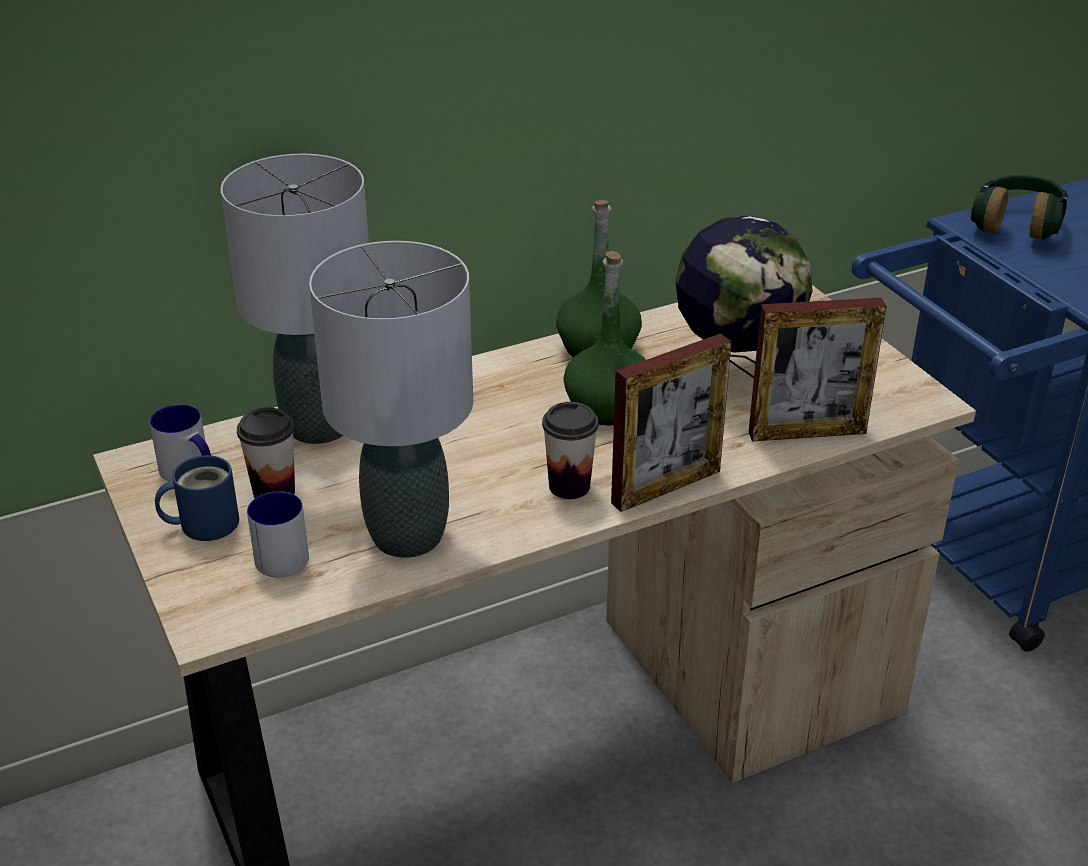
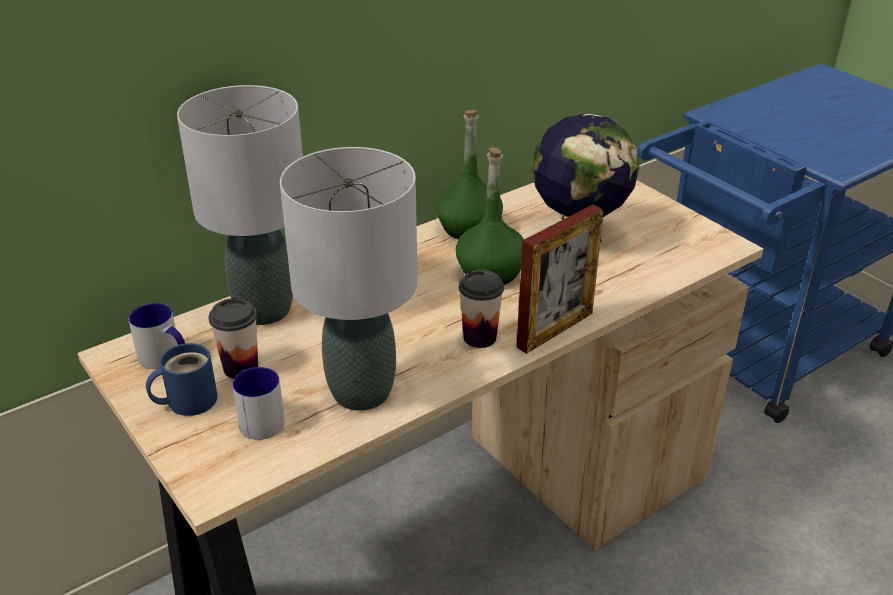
camera: 10 degrees left, 0 degrees up
(807, 433) = (647, 277): picture frame -> none
(1018, 223) = (749, 111): headphones -> none

